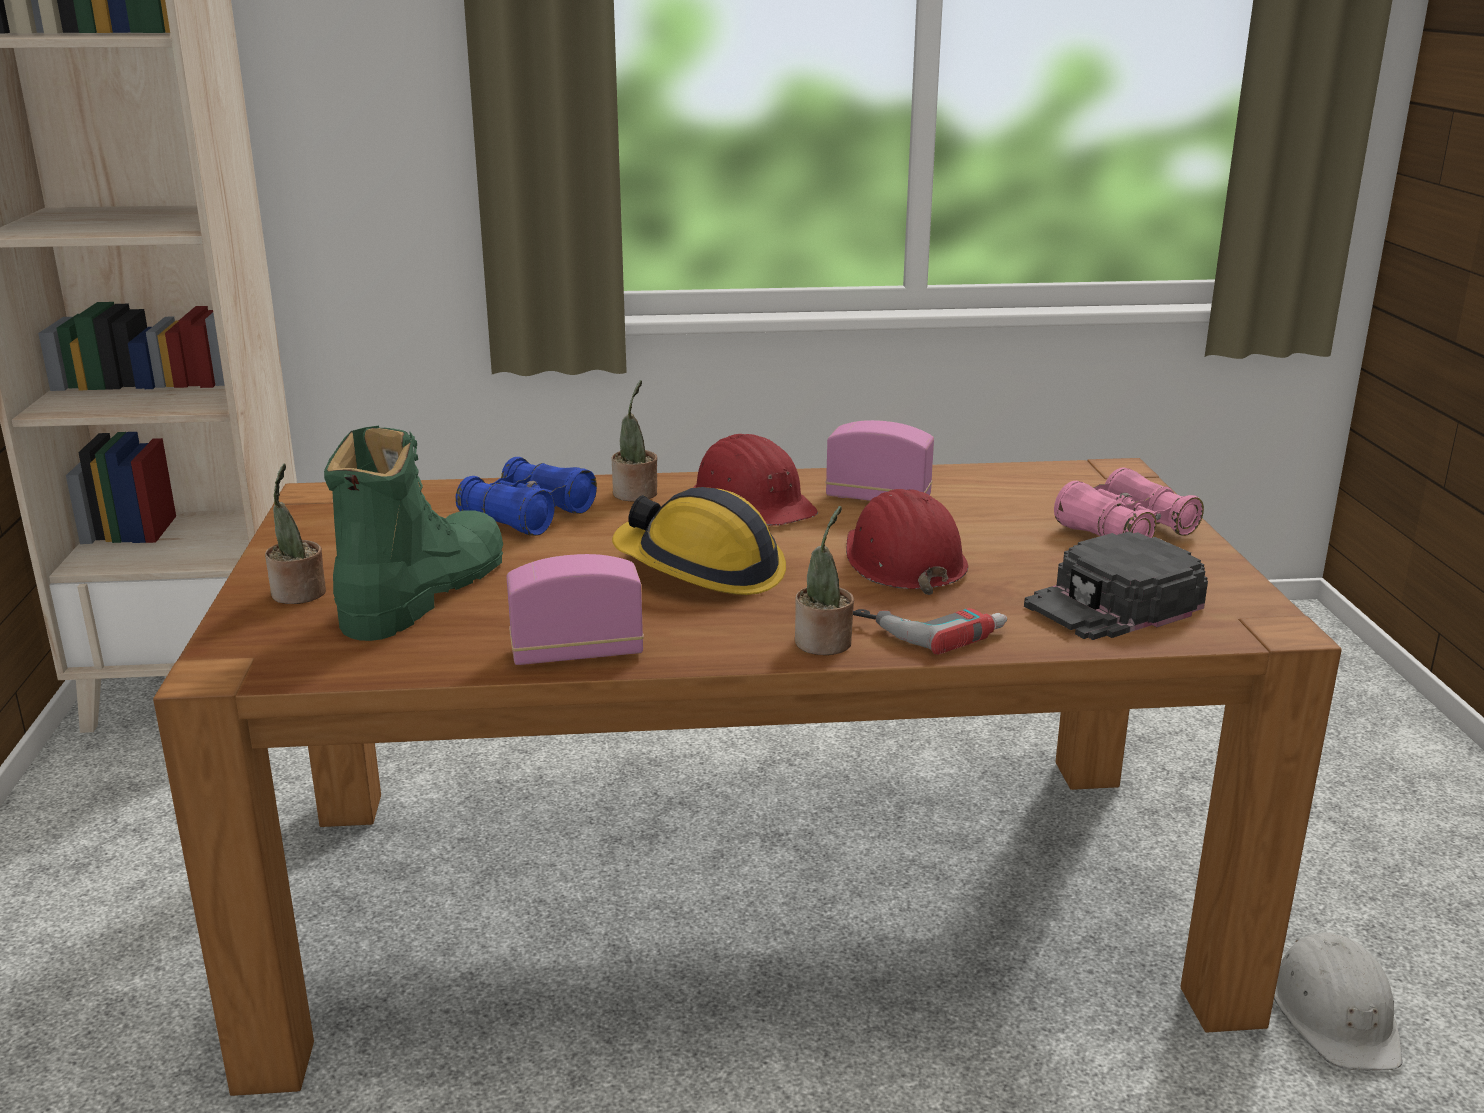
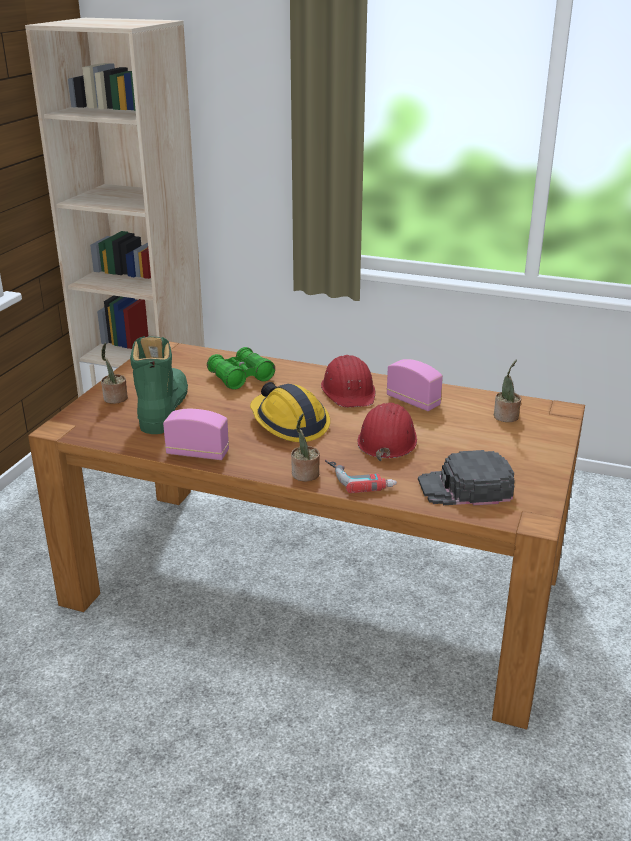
camera: 25 degrees right, 5 degrees up
(423, 592) = (163, 409): green boot -> green boot turned 45 degrees counterclockwise
(528, 515) = (241, 377): blue binoculars -> green binoculars
(636, 495) = (298, 375): potted plant -> potted plant (506, 417)
(1125, 531) = (522, 448): pink binoculars -> none
(1335, 1014) = (571, 735): white hard hat -> none

